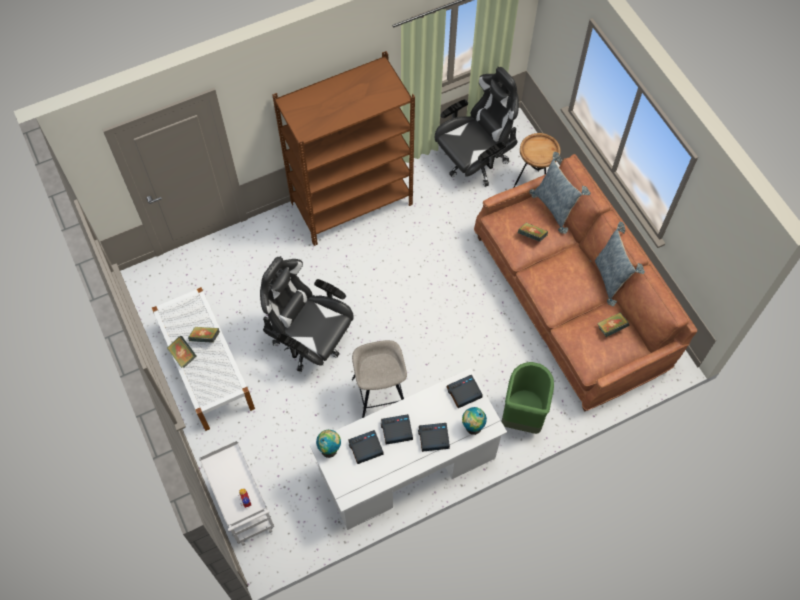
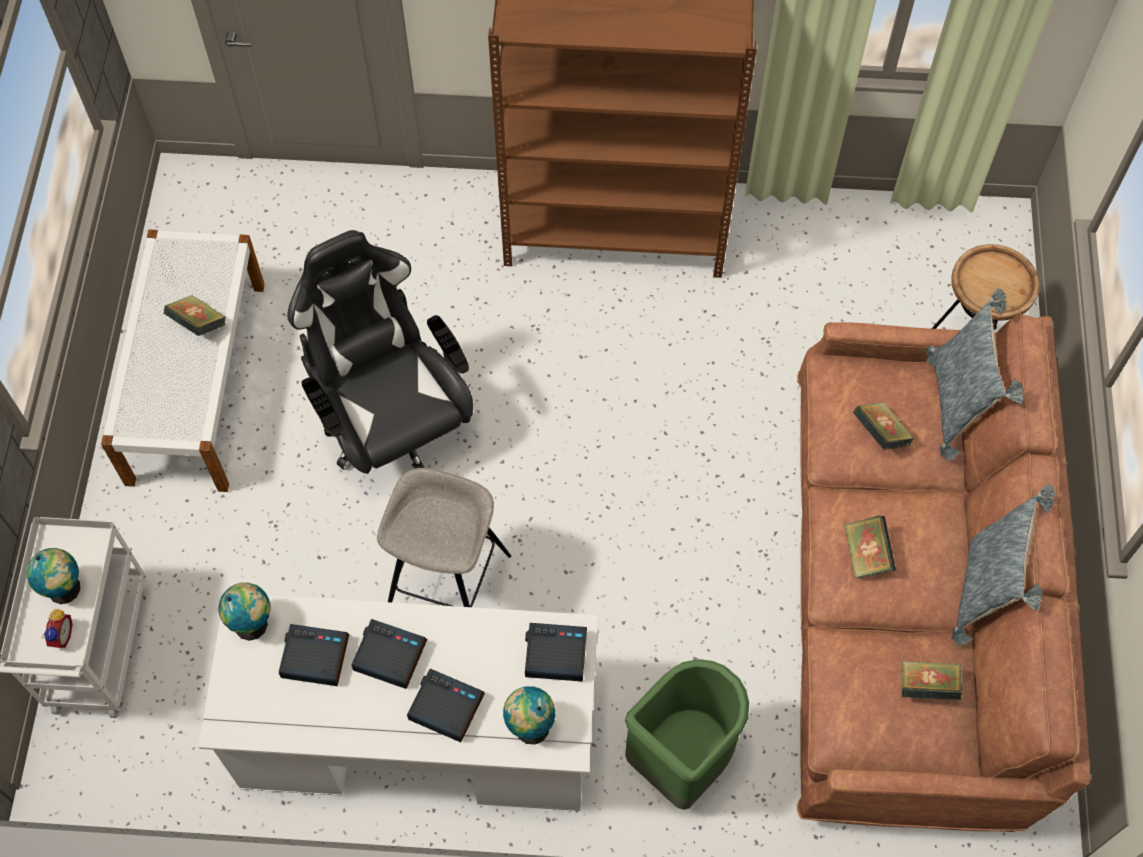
camera: 30 degrees right, 0 degrees up
(183, 355) = (144, 334): book -> book (866, 554)
(233, 481) = (66, 589): none -> globe
(473, 163) = (878, 258): black office chair -> none

